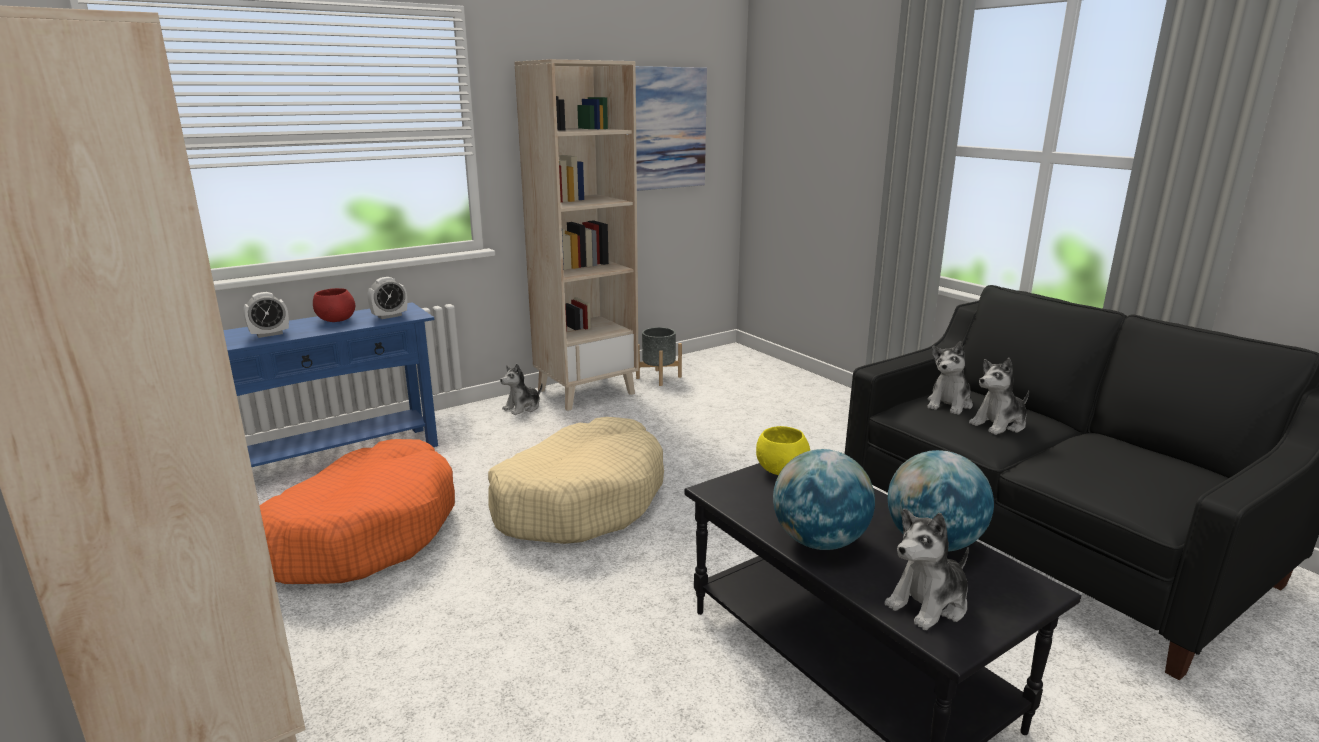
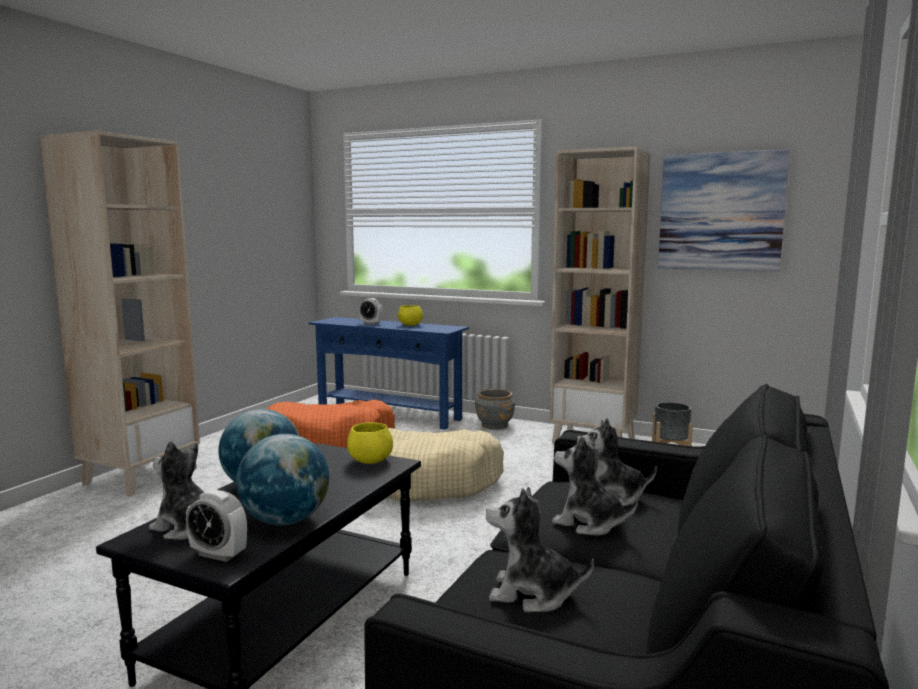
camera: 60 degrees right, 10 degrees down
(336, 320) = (410, 325): red bowl -> yellow bowl
(389, 316) = (434, 328): alarm clock -> alarm clock (218, 554)
(471, 418) = (495, 425): none -> grey planter
(523, 408) = (533, 432): plush toy -> plush toy (532, 594)

